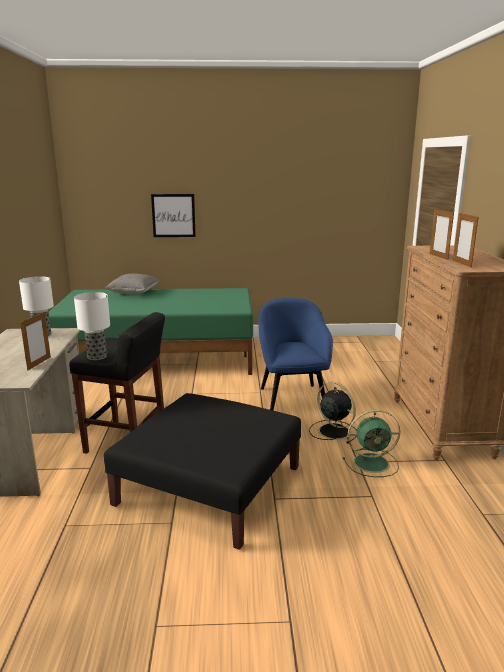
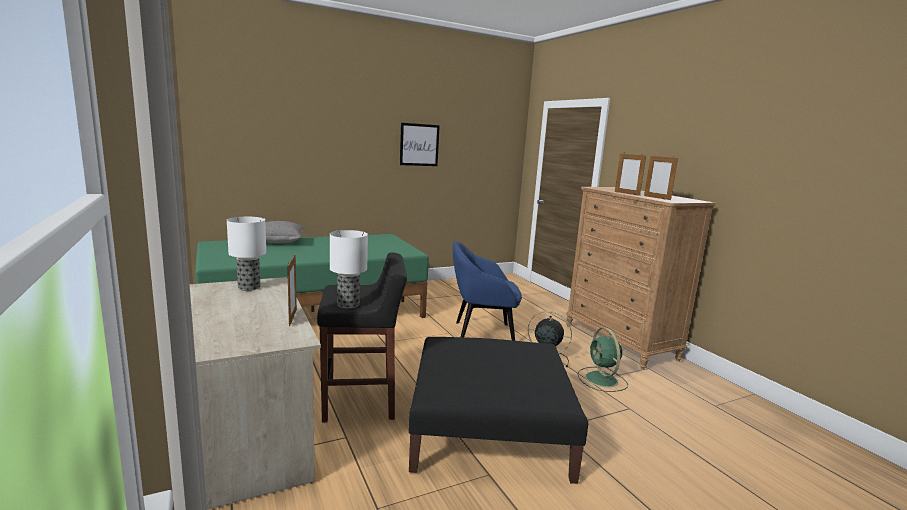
camera: 25 degrees left, 5 degrees down
(173, 215) = (317, 159): picture -> picture (419, 145)
(292, 397) = (482, 333): blue armchair -> blue armchair turned 60 degrees counterclockwise
(373, 463) = (602, 380): green fan -> green fan turned 105 degrees clockwise

